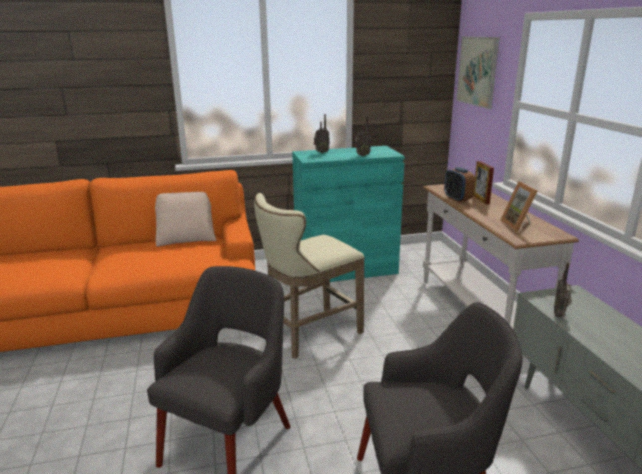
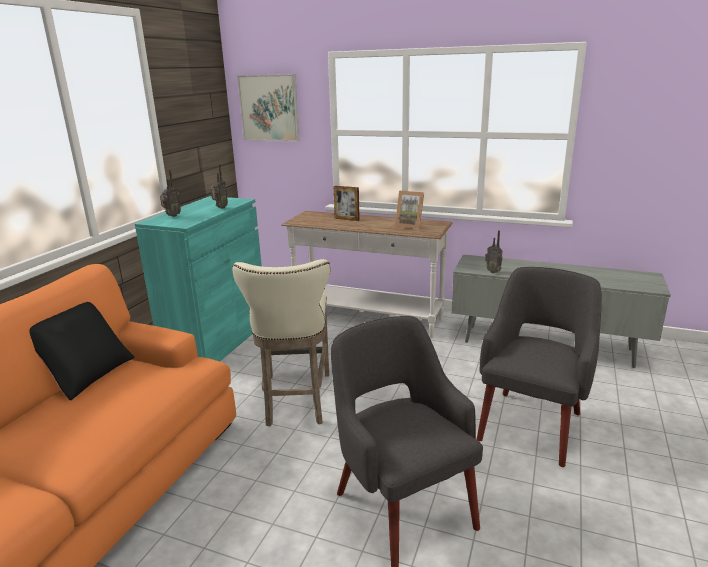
camera: 55 degrees left, 0 degrees up
(186, 238) = (86, 373): beige pillow -> black pillow
(457, 199) = (333, 224): alarm clock -> none

